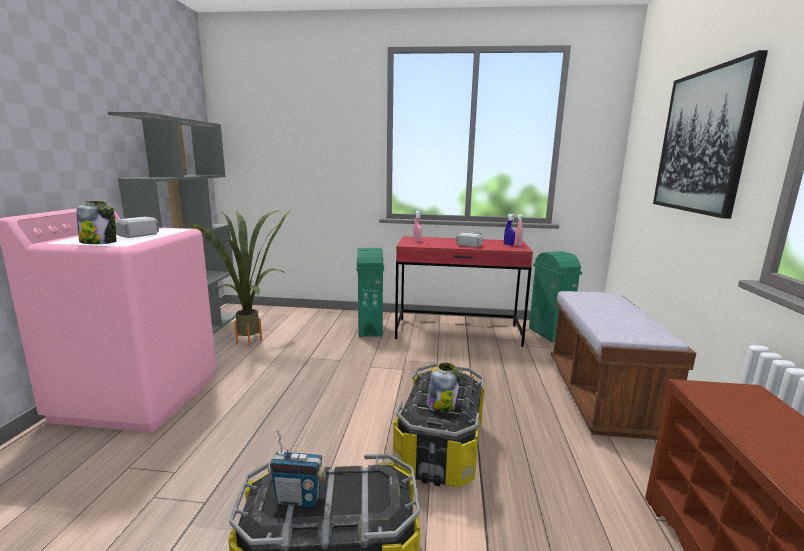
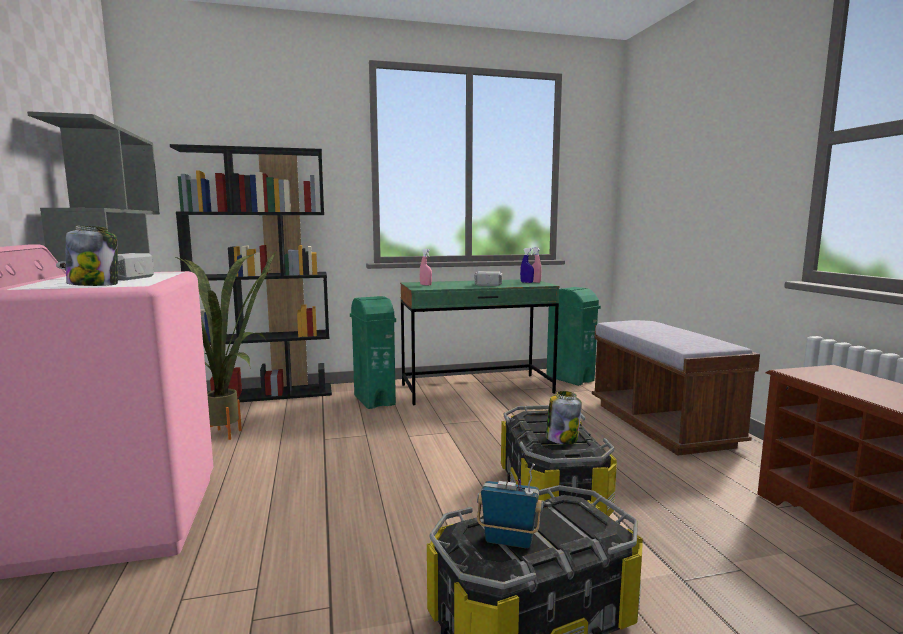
camera: 20 degrees left, 5 degrees down
(298, 498) = (509, 541): radio -> radio turned 150 degrees counterclockwise
(300, 312) = (266, 394): none -> black bookcase
(458, 332) = (477, 389): red desk -> green desk
(702, 142) = (716, 165): picture -> none

